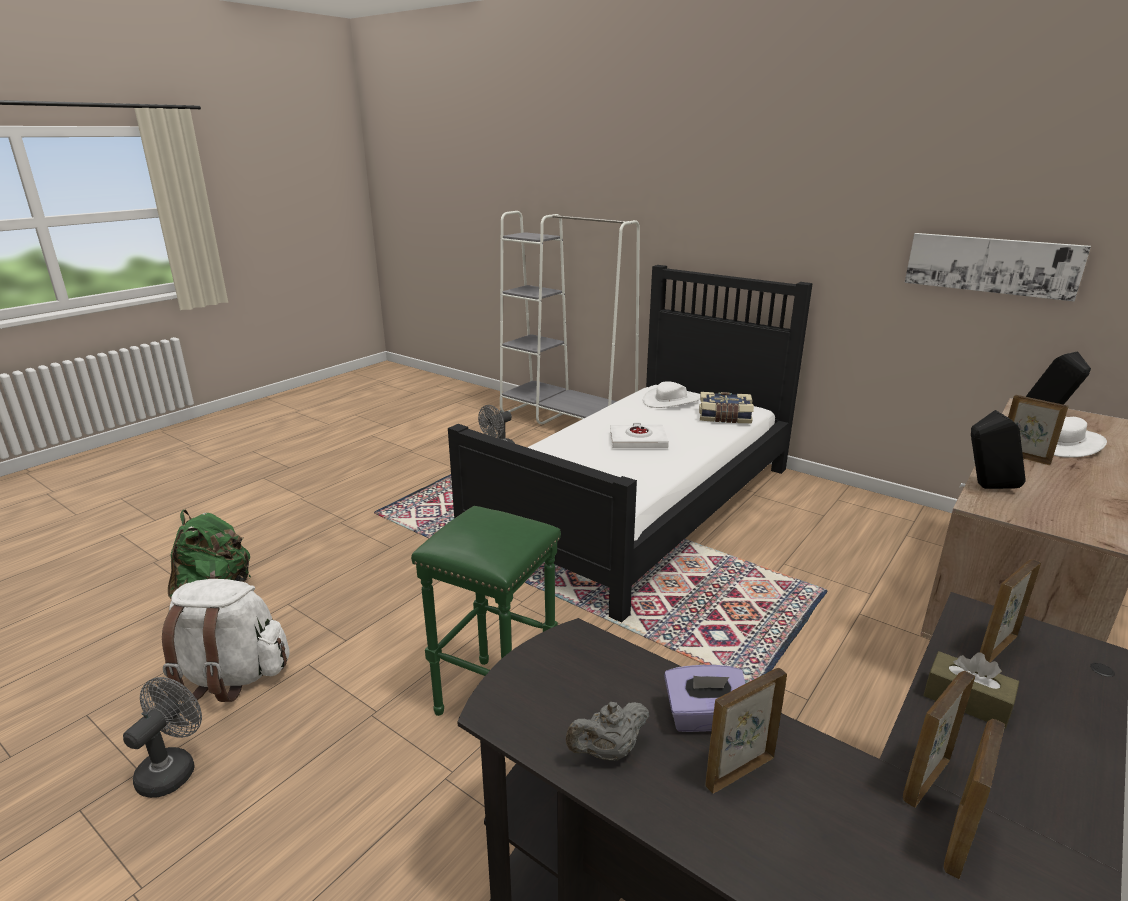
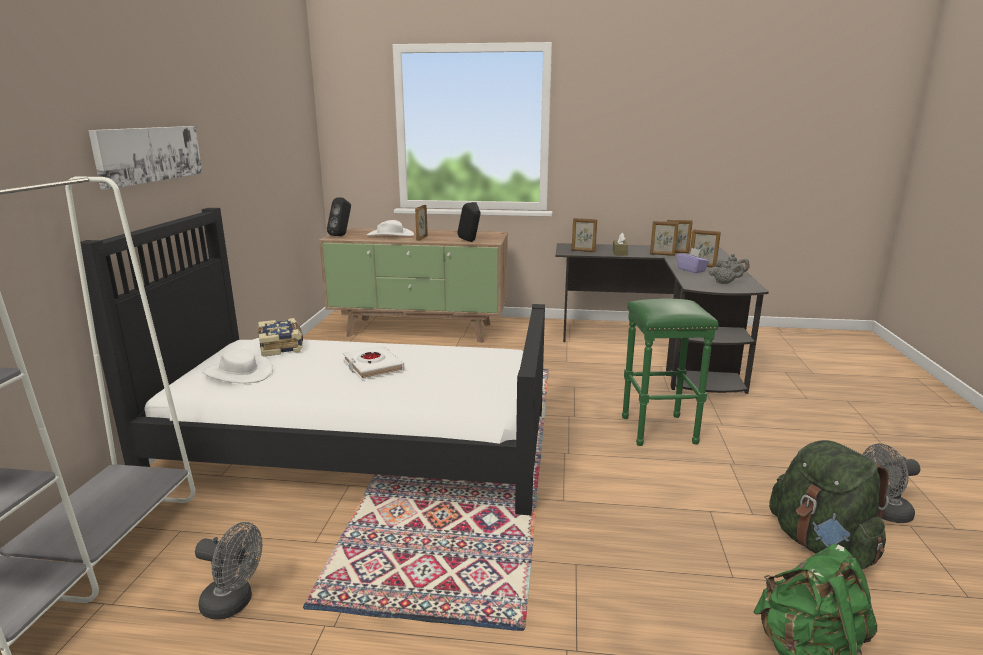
camera: 120 degrees left, 5 degrees down
(231, 676) = (821, 545): white backpack -> green backpack
(564, 695) = (724, 283): none -> grey teapot
(991, 265) = (270, 162): picture -> picture (149, 154)

